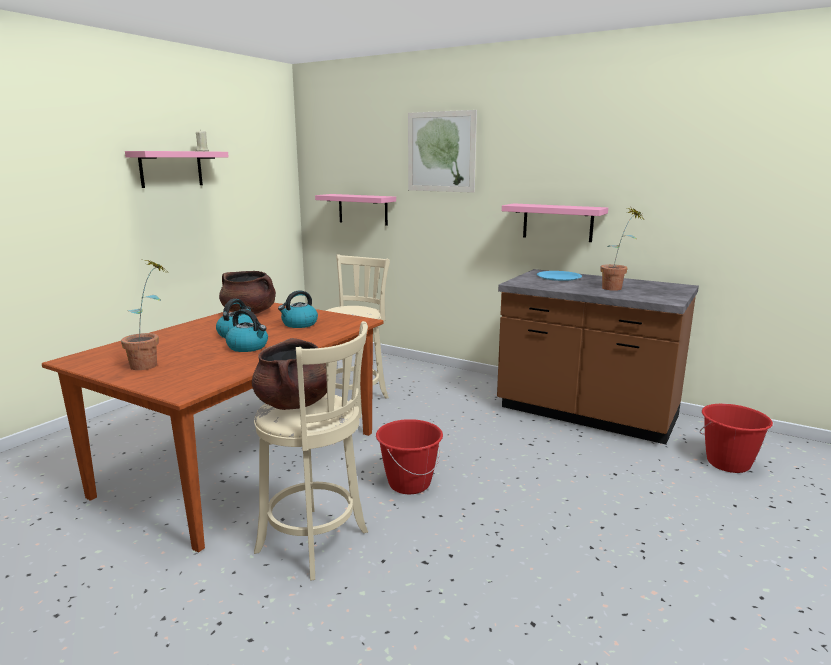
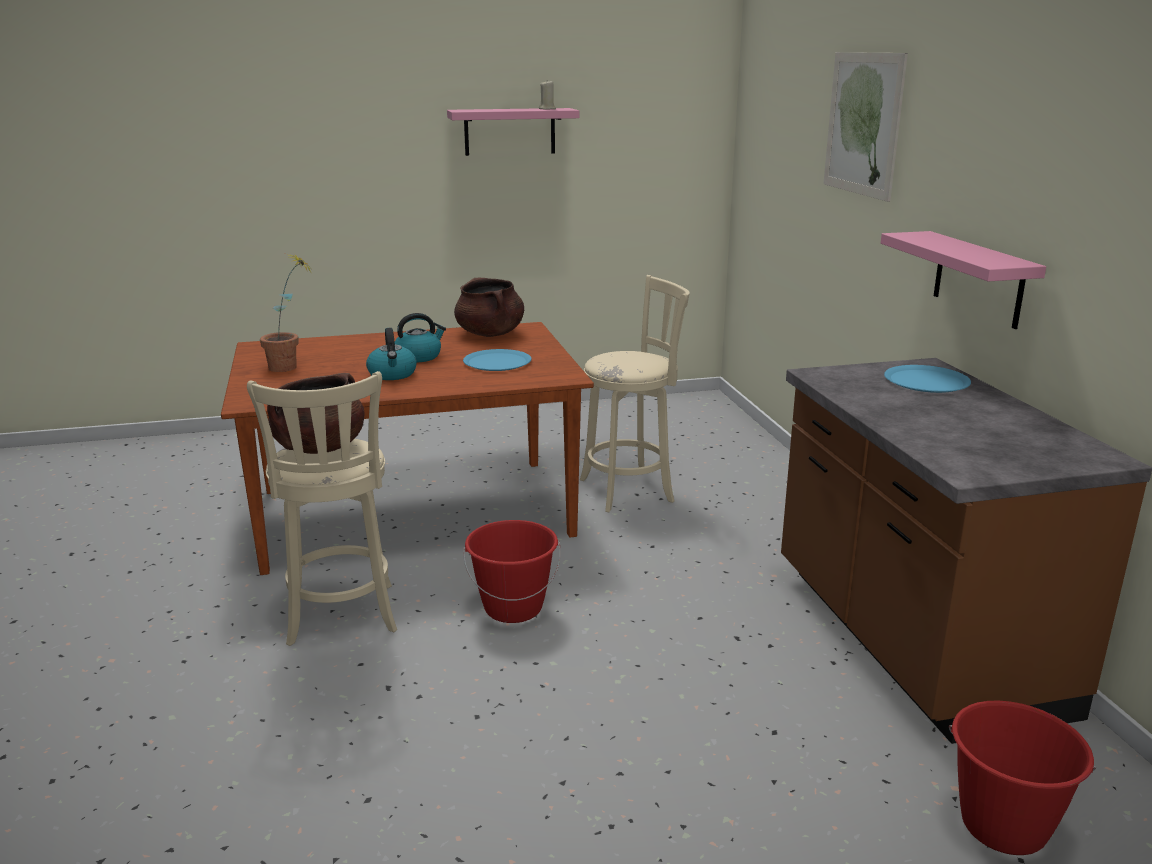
camera: 45 degrees right, 5 degrees up
(299, 324) = (497, 362): kettle -> blue plate
(363, 209) = (781, 206): pink shelf -> none
(617, 288) = (957, 425): potted plant -> none

